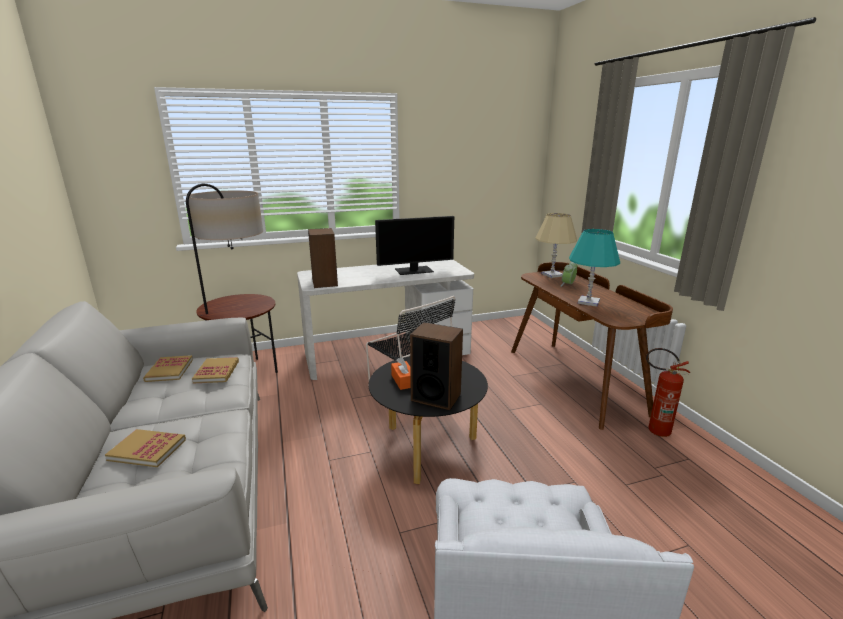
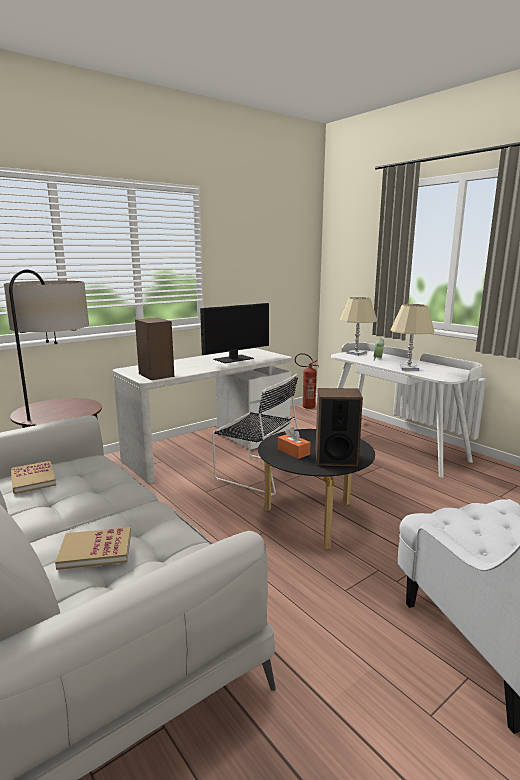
camera: 20 degrees left, 5 degrees down
(216, 372) = (93, 472): book -> none
(574, 380) = (393, 444): brown desk -> white desk
(588, 302) = (408, 368): turquoise table lamp -> beige table lamp
(653, 430) = (479, 471): fire extinguisher -> fire extinguisher (305, 407)

